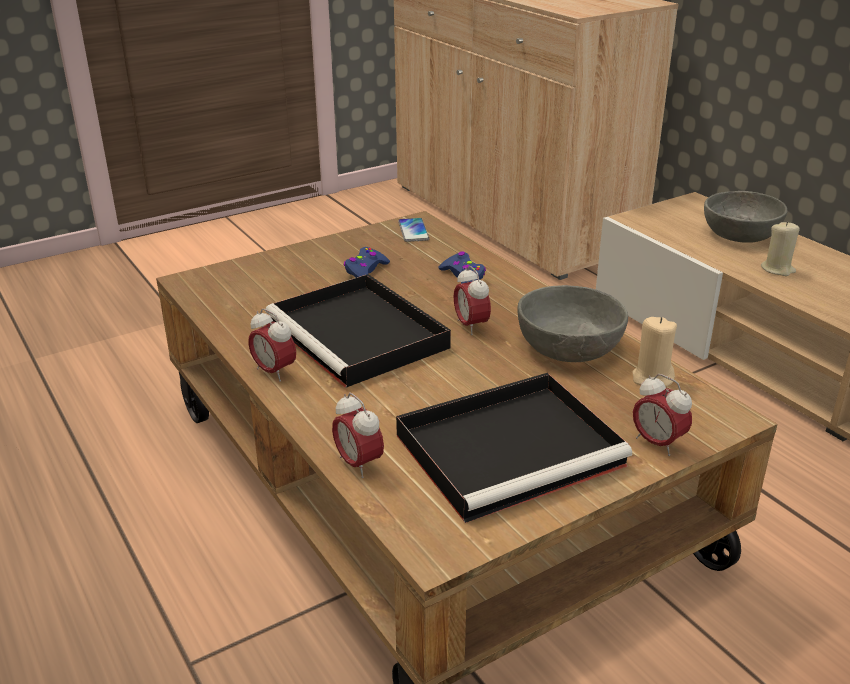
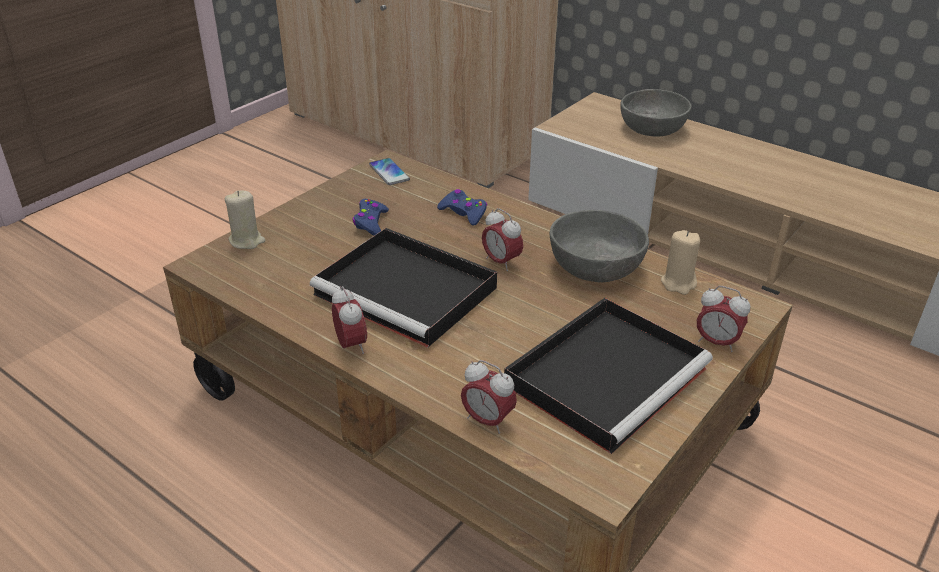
camera: 20 degrees left, 5 degrees up
(274, 372) = (351, 345): alarm clock -> alarm clock turned 135 degrees counterclockwise
(777, 269) = (698, 158): beige candle -> beige candle (247, 241)

